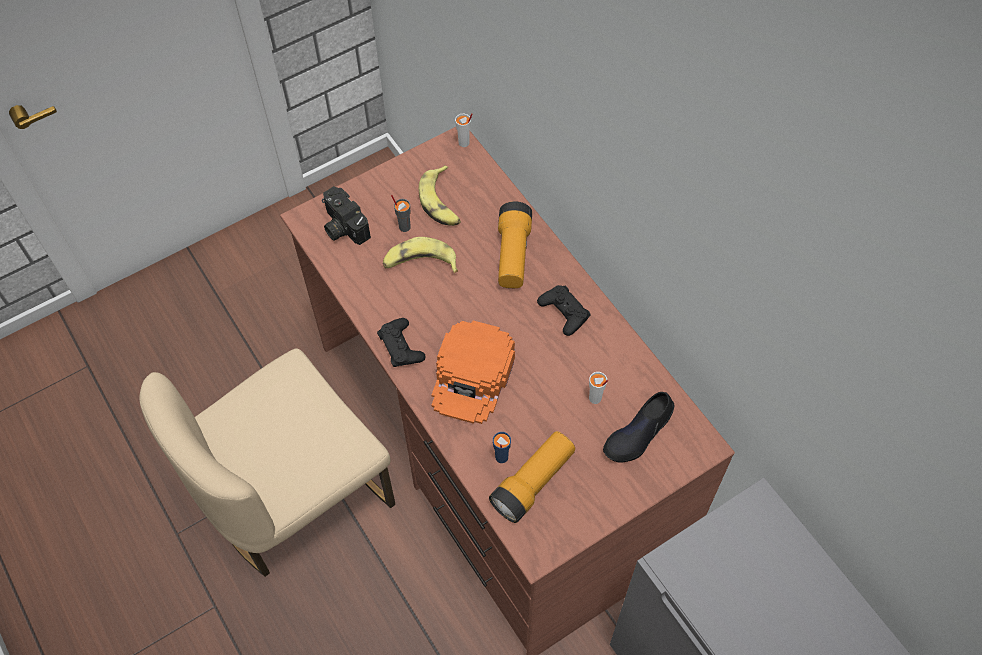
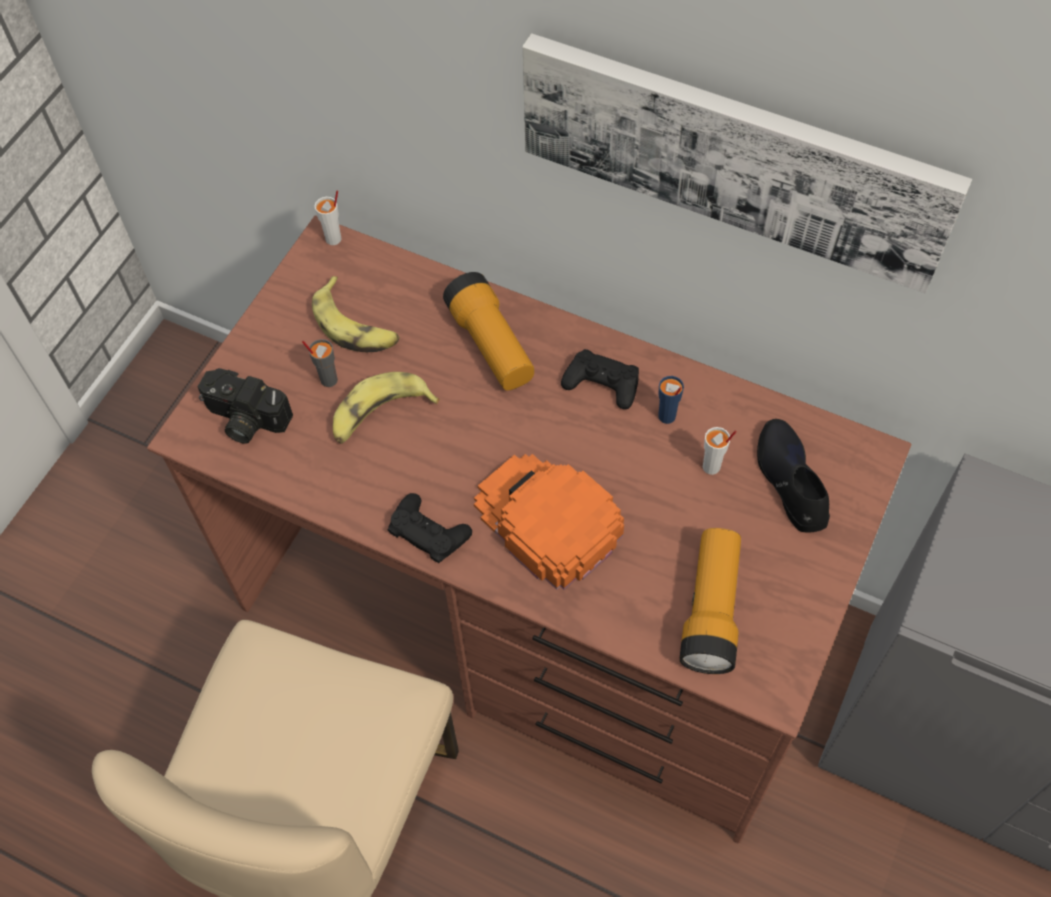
camera: 30 degrees left, 0 degrees up
(472, 376) = (546, 521): orange cap -> orange cap turned 150 degrees clockwise
(501, 457) = (651, 601): blue cup -> blue cup (667, 417)
(638, 433) = (790, 480): black shoe -> black shoe turned 150 degrees clockwise
(667, 203) = (733, 156): none -> picture

